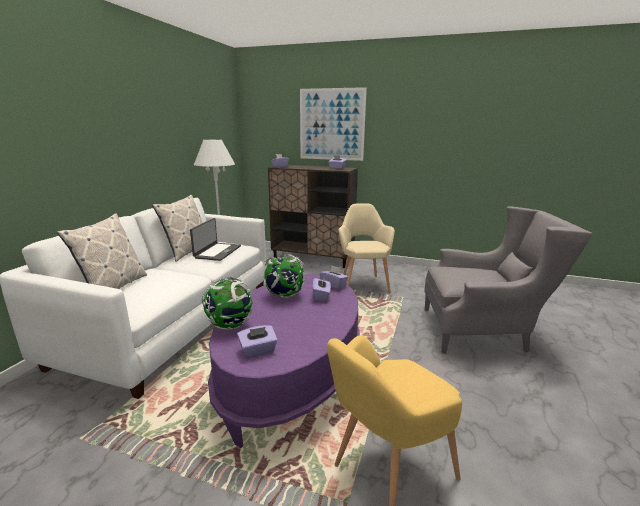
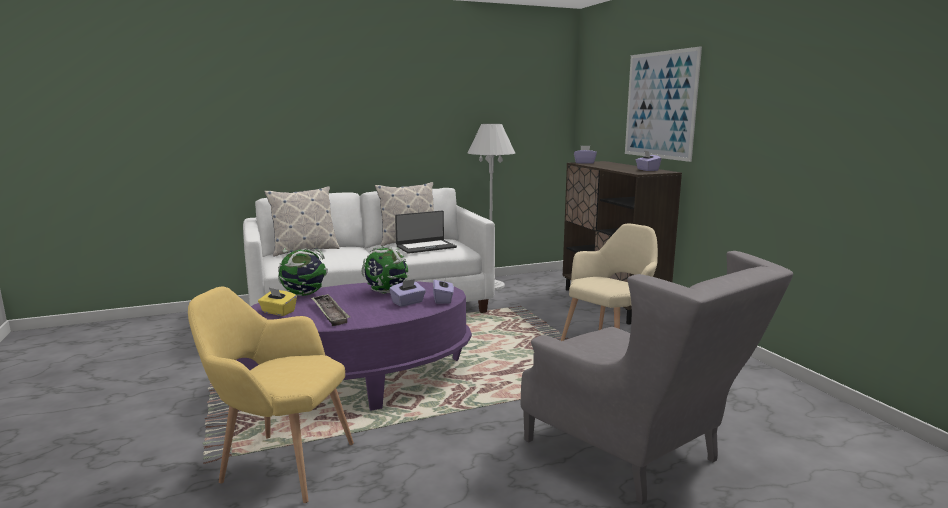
camera: 50 degrees right, 5 degrees down
(258, 350) = (278, 312): purple tissue box -> yellow tissue box
(299, 329) = (330, 313): none -> tray

